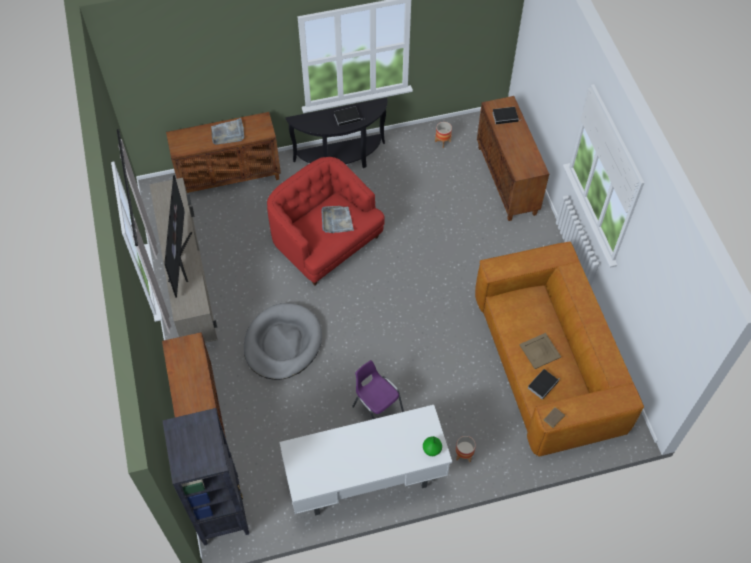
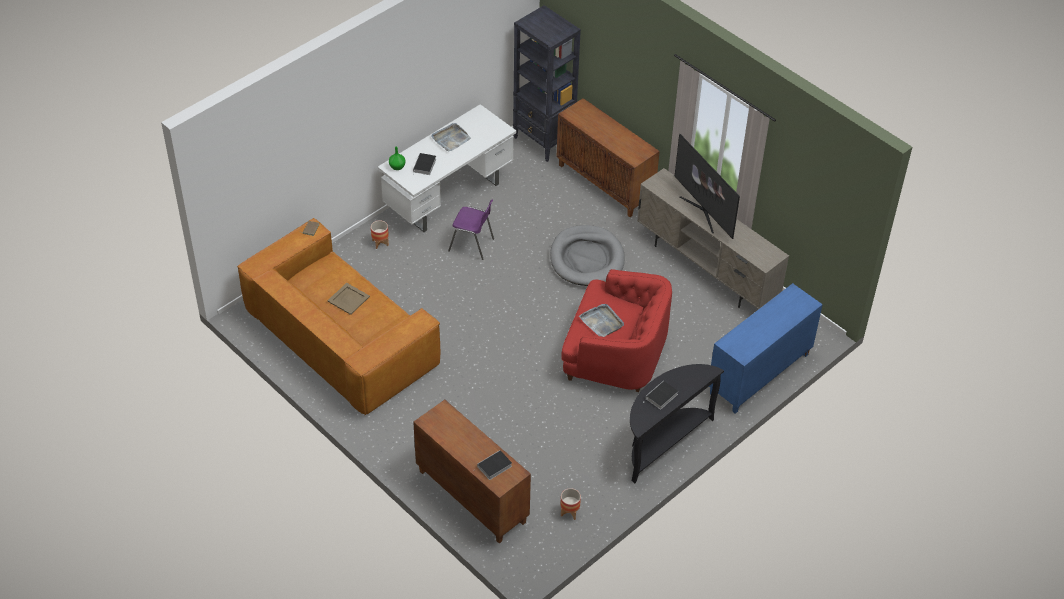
camera: 150 degrees right, 10 degrees down
(228, 133) = (762, 327): grey tray -> grey tray (450, 139)
(230, 177) = (759, 375): brown cabinet -> blue cabinet
(543, 384) = (333, 275): book -> book (424, 166)

